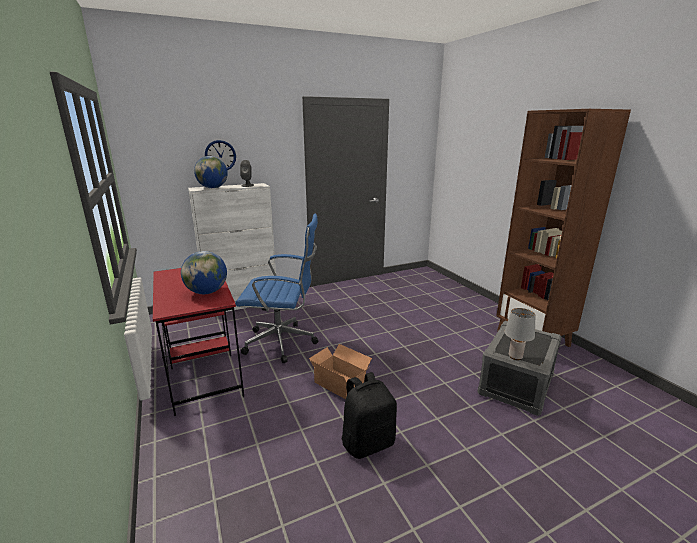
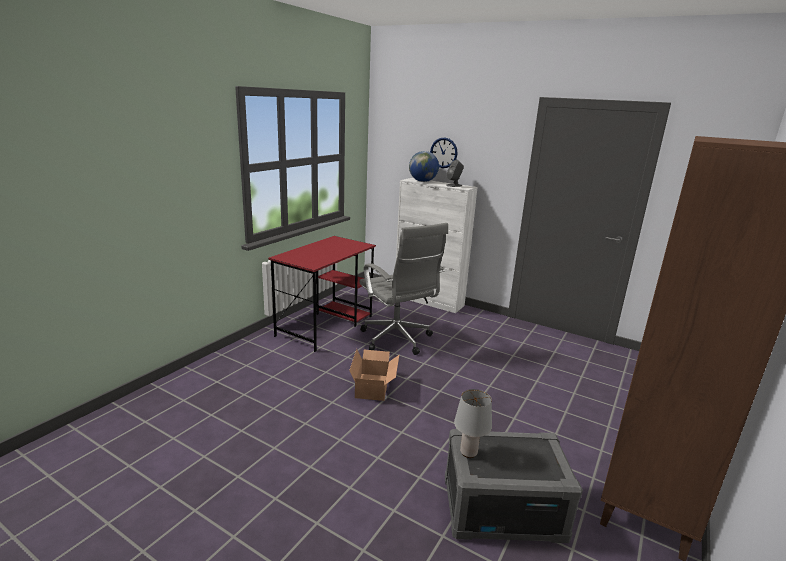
camera: 55 degrees right, 0 degrees up
(207, 292) = (321, 257): globe -> none
(283, 343) = (397, 340): blue office chair -> grey office chair
(368, 442) = (312, 425): black backpack -> none

